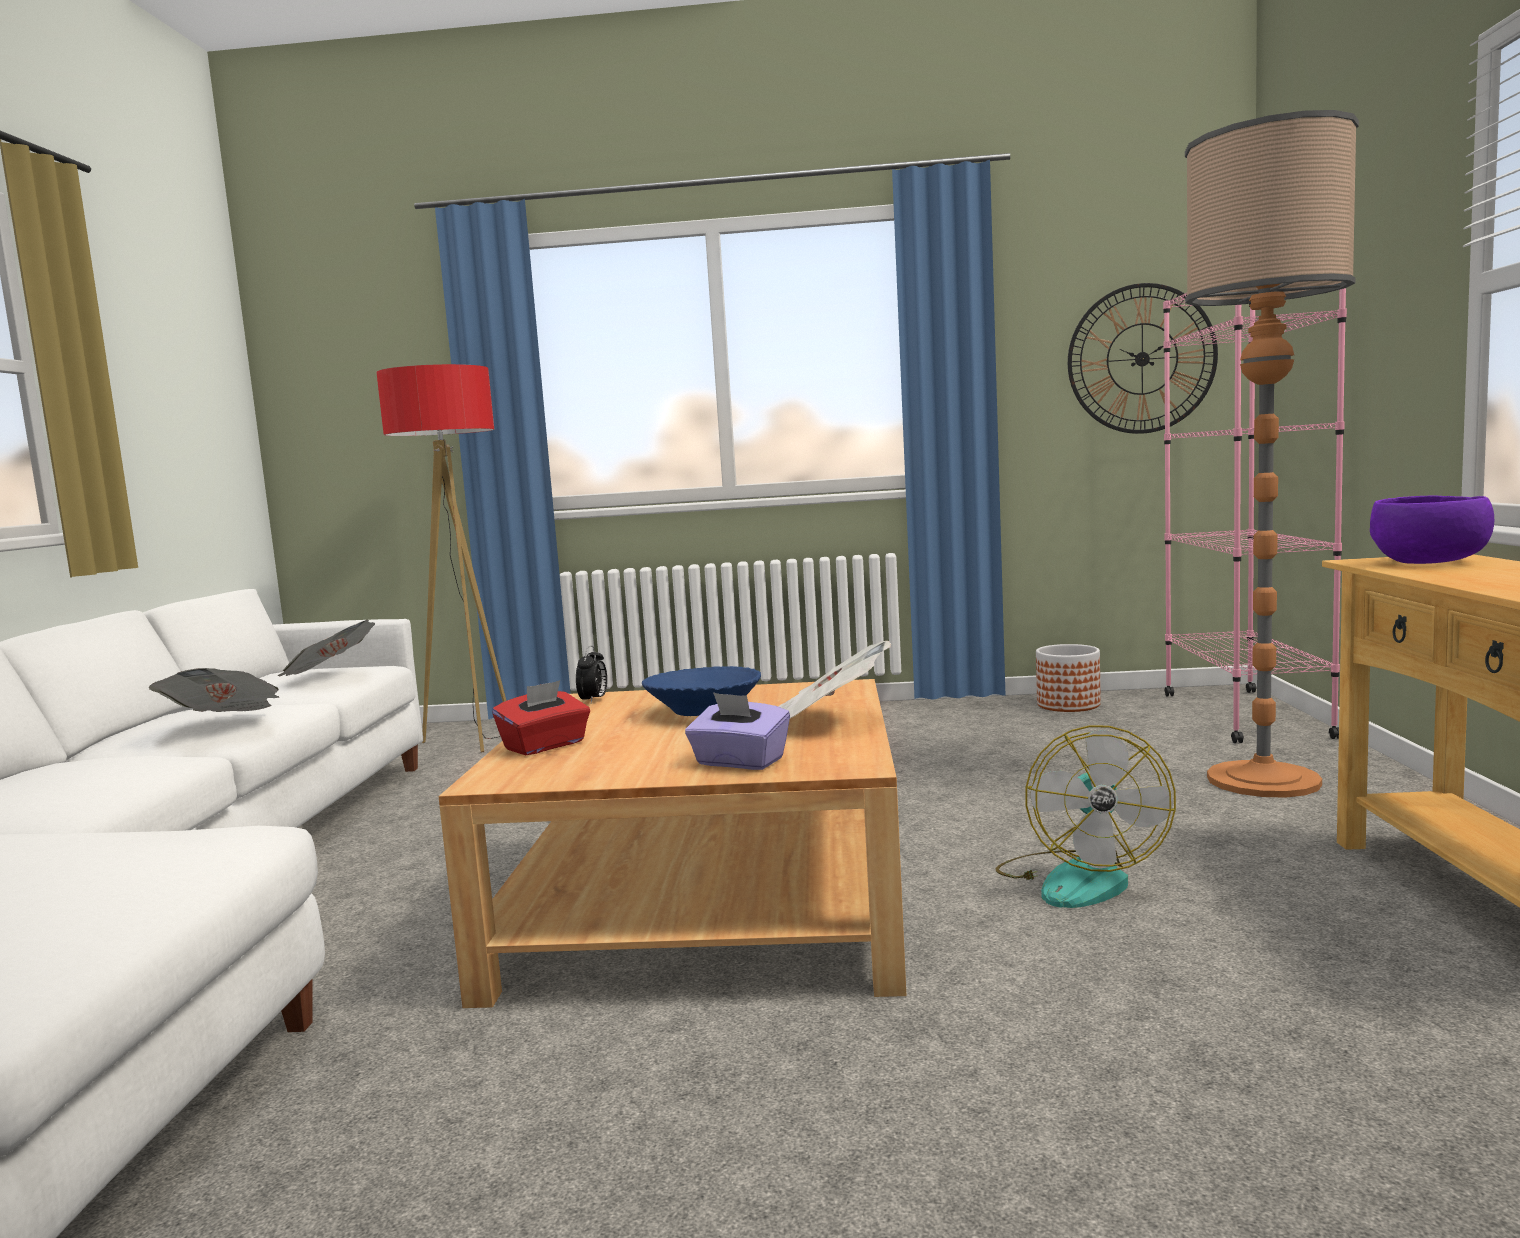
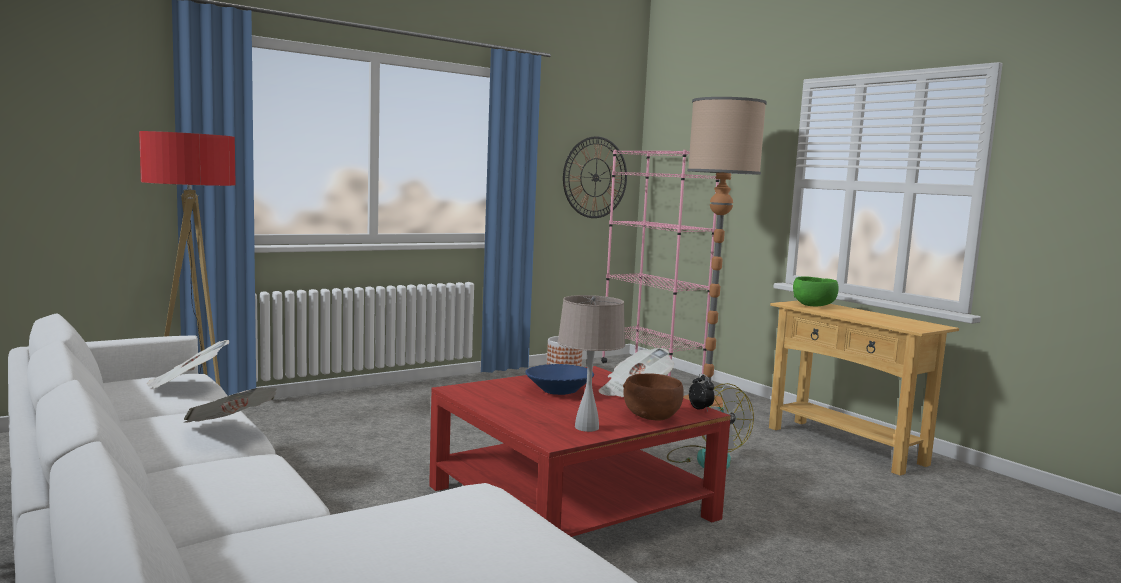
camera: 40 degrees left, 0 degrees up
(545, 746) = (527, 419): red tissue box -> none
(590, 767) = (587, 427): none -> beige table lamp
(593, 700) = (472, 389): alarm clock -> alarm clock (701, 409)
(706, 907) = (571, 502): beige coffee table -> red coffee table
(739, 762) = (651, 416): purple tissue box -> brown bowl
(1430, 562) = (814, 305): purple bowl -> green bowl

